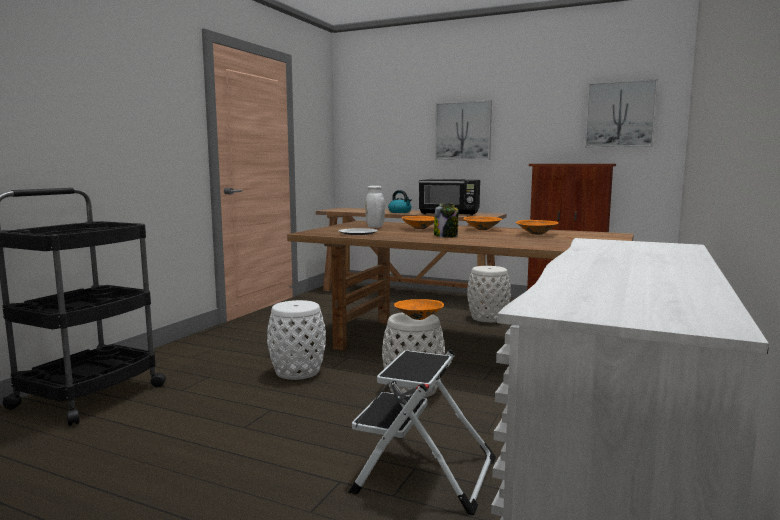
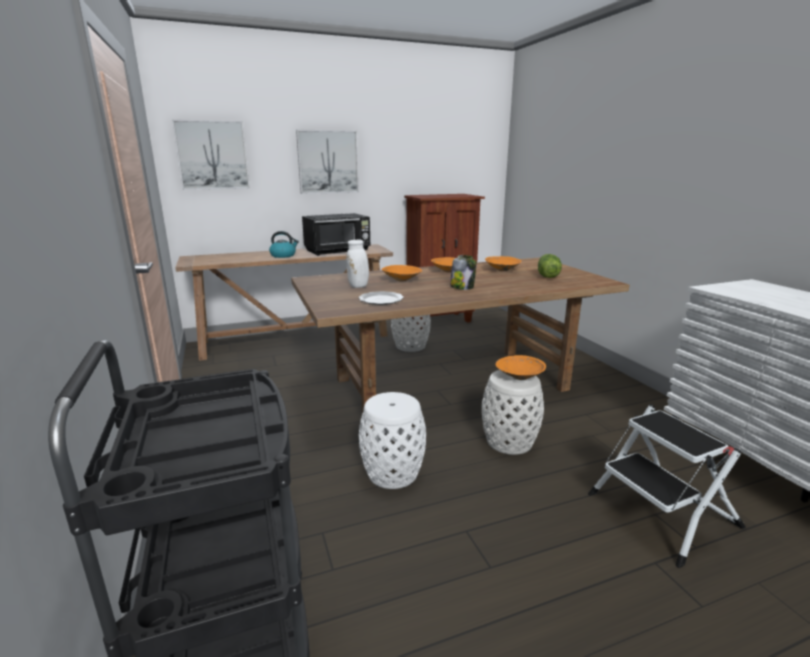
camera: 45 degrees left, 10 degrees up
(560, 241) = (547, 276): none -> lettuce
(620, 114) = (464, 150): picture -> picture (212, 155)

